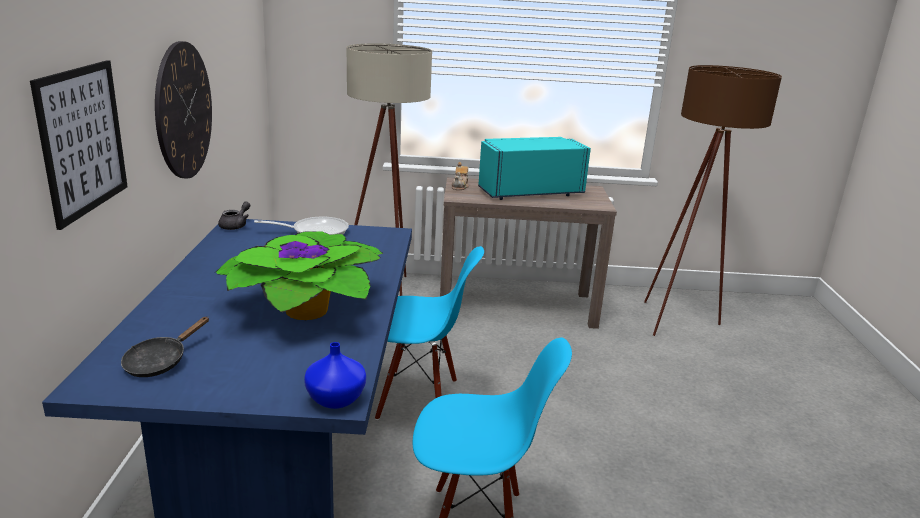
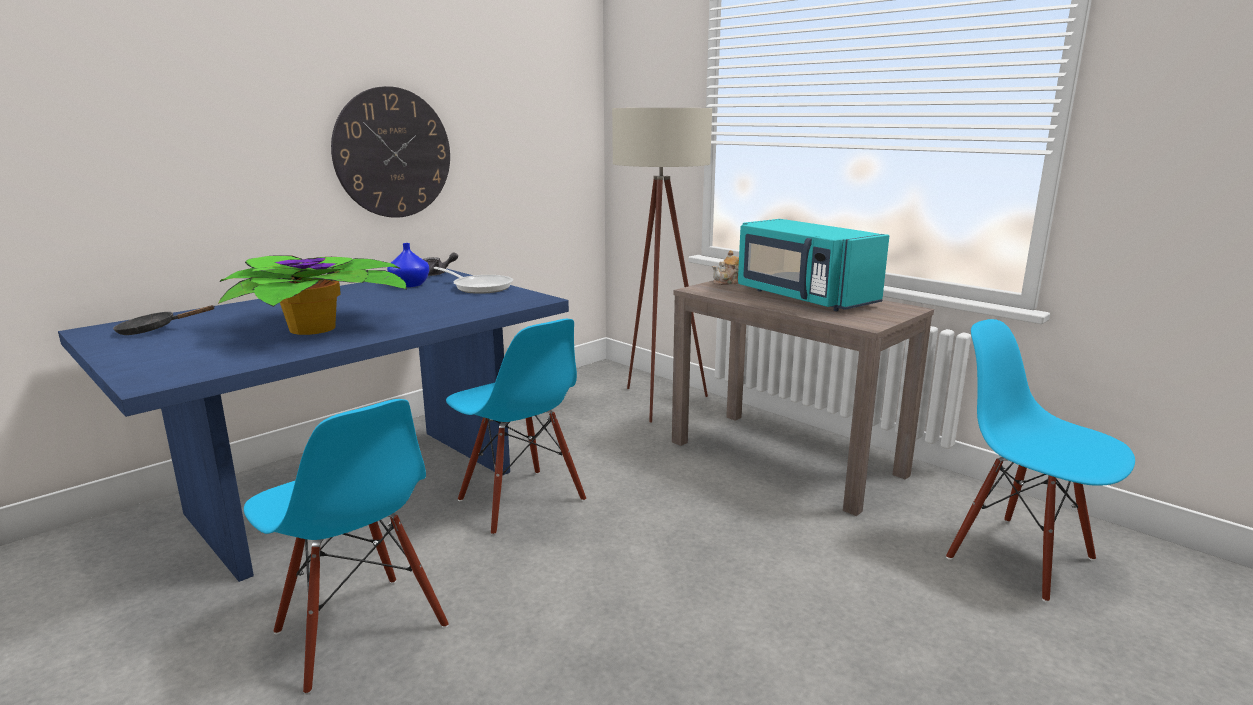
camera: 45 degrees right, 5 degrees down
(83, 140) = (191, 142): picture -> none
(334, 399) = (150, 380): blue vase -> blue vase (409, 285)
(529, 192) = (802, 298): turquoise microwave -> turquoise microwave turned 150 degrees counterclockwise
(682, 321) = (1020, 557): brown floor lamp -> blue chair

